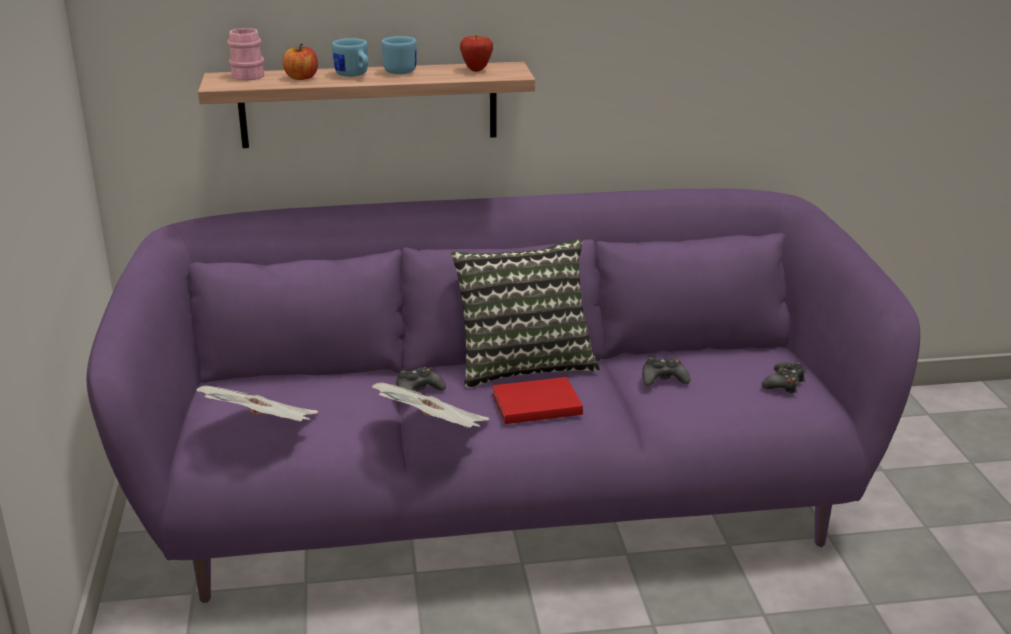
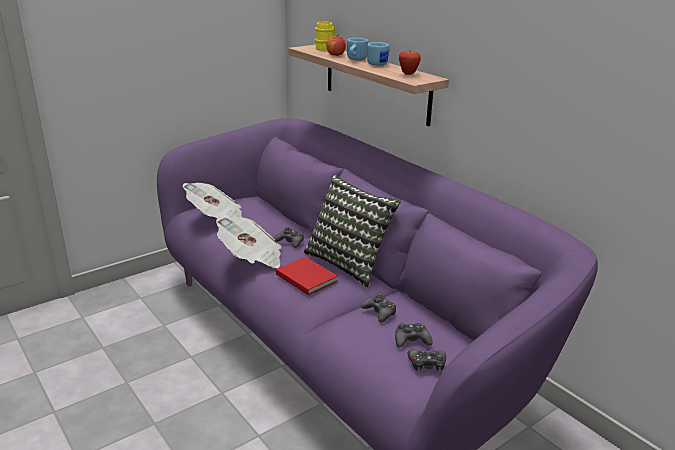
camera: 60 degrees right, 0 degrees up
(247, 74) = (326, 48): pink mug -> yellow mug
(735, 378) = (411, 340): none -> black game controller

